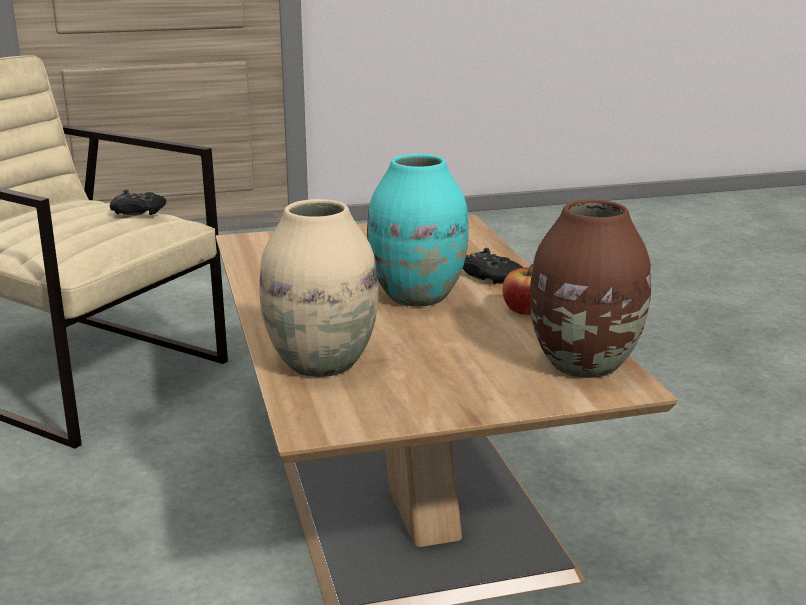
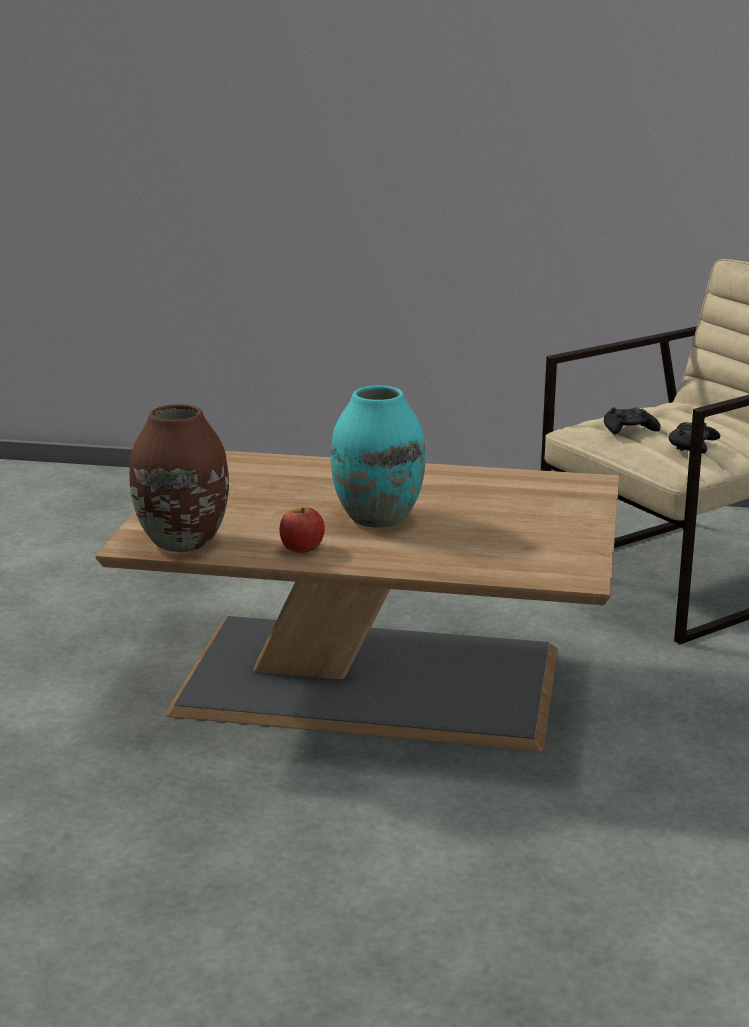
camera: 115 degrees right, 0 degrees up
(321, 364) = (286, 471): beige vase -> none
(489, 275) = (398, 554): black game controller -> black game controller (629, 429)

